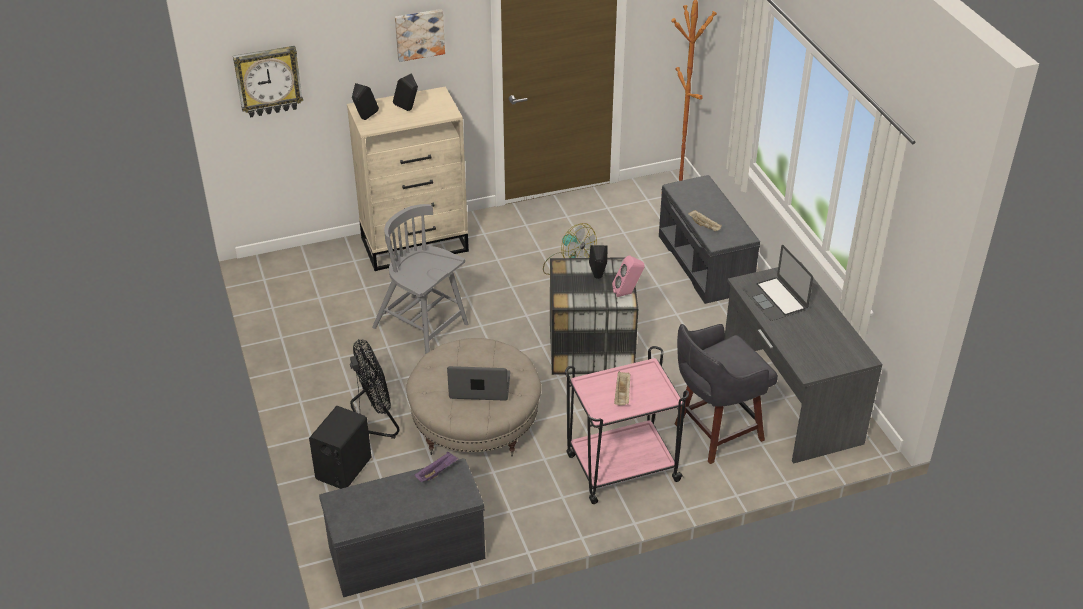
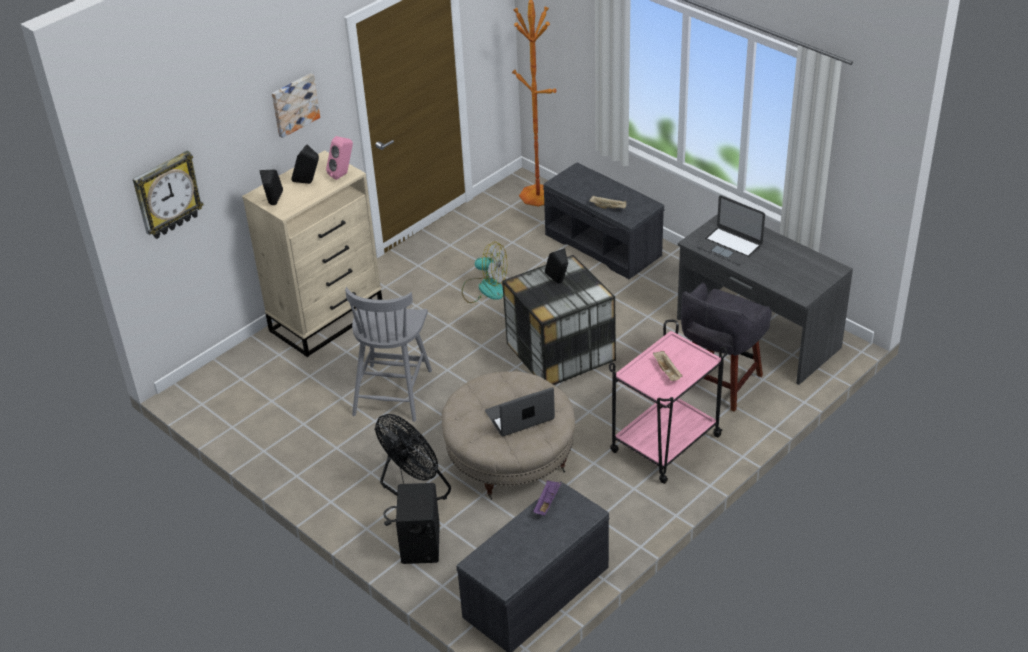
camera: 25 degrees left, 0 degrees up
(422, 326) = (393, 390): grey chair -> grey chair turned 90 degrees counterclockwise
(627, 293) = (595, 286): pink speaker -> pink speaker (343, 174)

